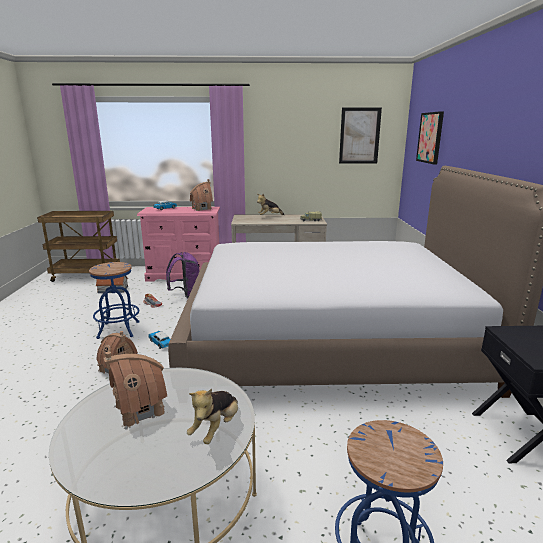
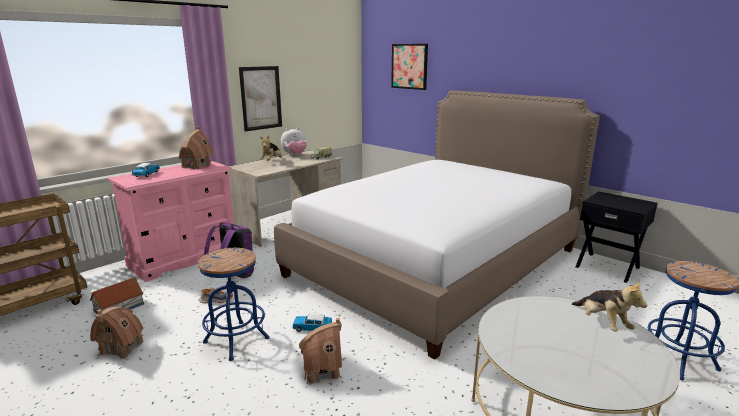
camera: 45 degrees left, 0 degrees up
(140, 410) = (547, 344): toy house -> toy house (122, 348)
(297, 215) = (295, 155): none -> plush toy
(359, 136) = (328, 65): picture -> picture (261, 98)

